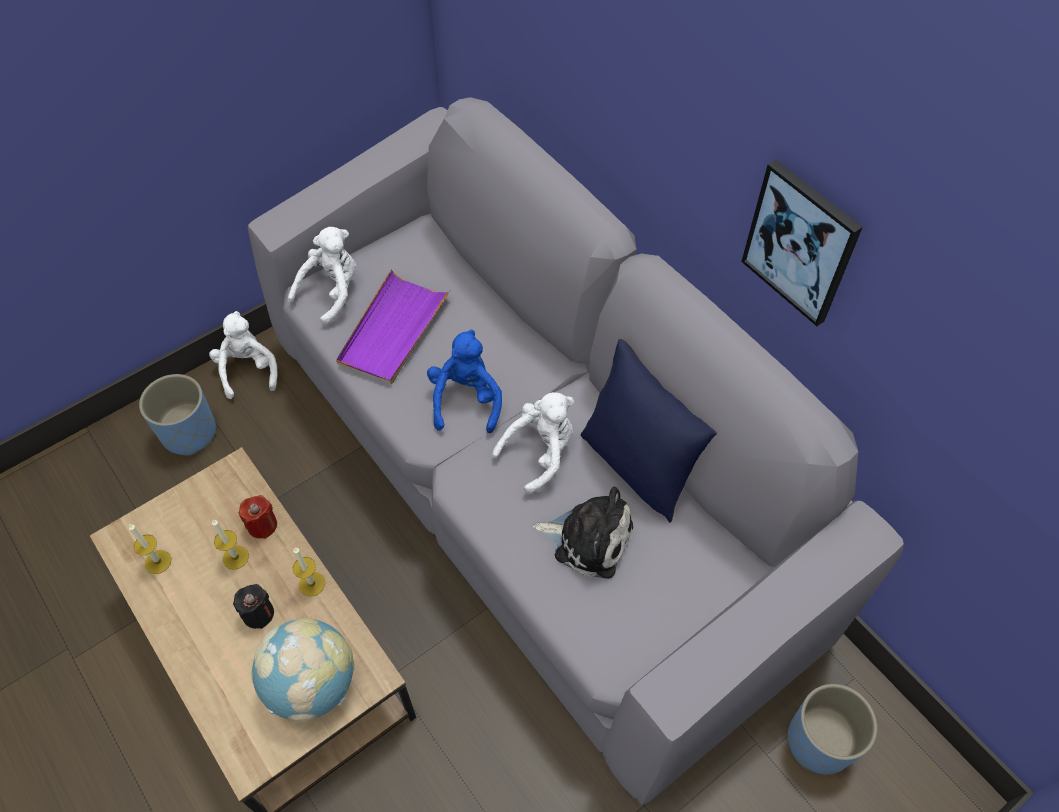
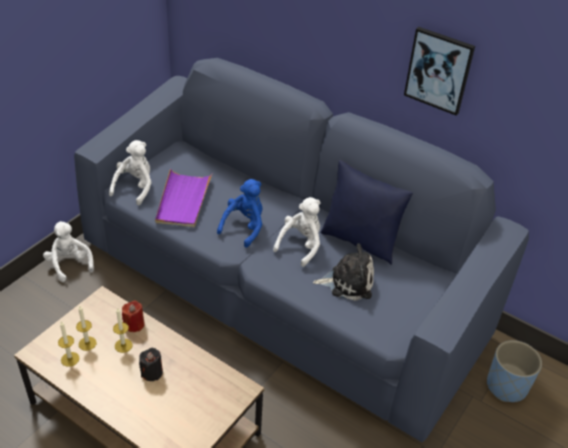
camera: 20 degrees left, 15 degrees down
(189, 433) = (40, 307): blue planter -> none
(312, 584) = (181, 349): candle -> candle (87, 343)
(312, 684) = (204, 402): globe -> none
(466, 399) = (244, 227): blue plush toy -> blue plush toy turned 45 degrees clockwise
(531, 478) = (280, 287): grey sofa -> blue sofa

